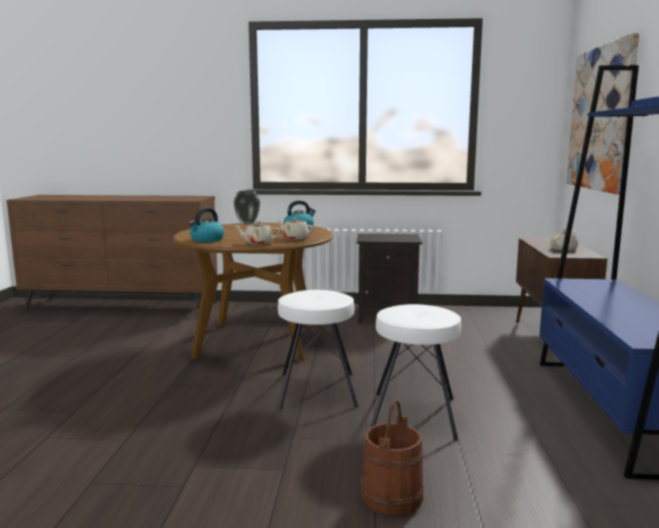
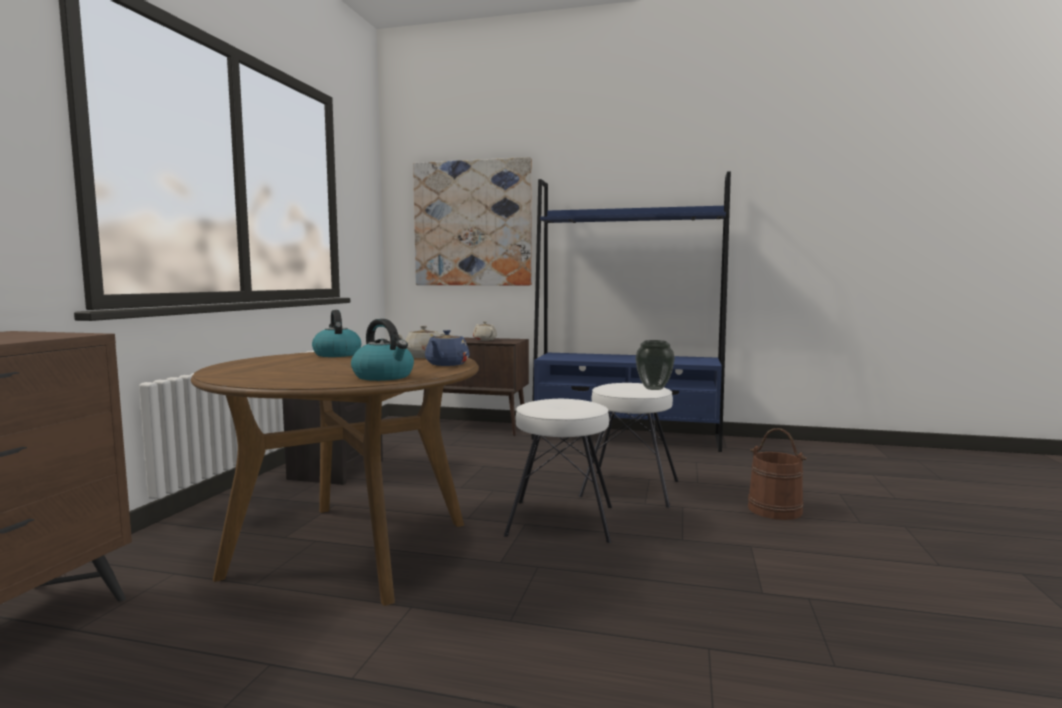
camera: 80 degrees left, 5 degrees down
(247, 224) = (226, 365): vase -> vase (653, 388)
(258, 243) = (446, 364): beige teapot -> blue teapot

